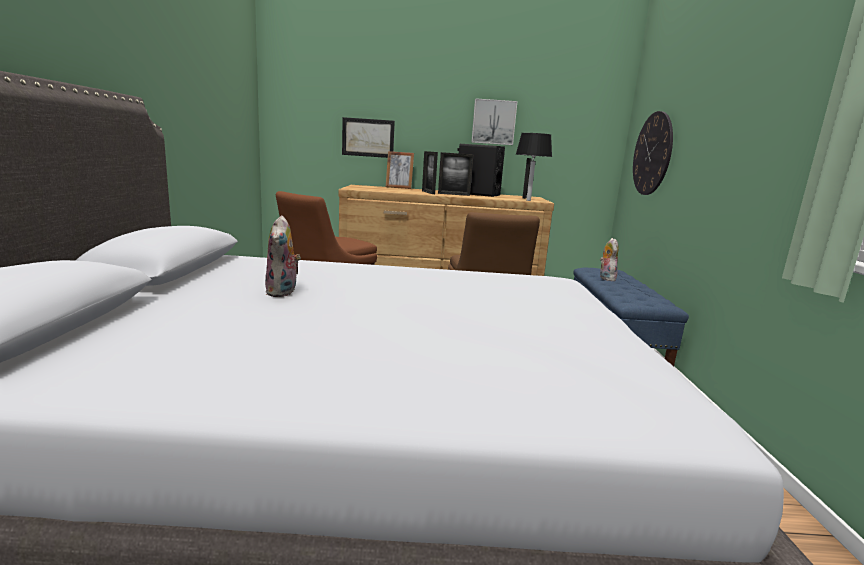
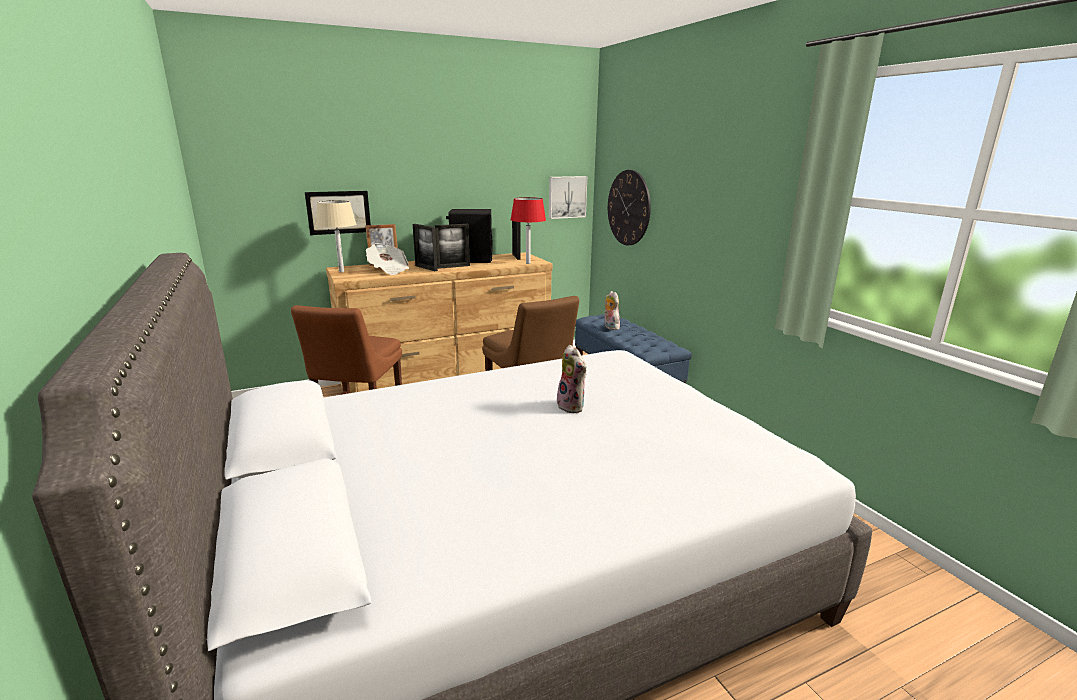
camera: 25 degrees left, 5 degrees up
(283, 292) = (436, 435): plush toy -> plush toy (573, 406)
(356, 186) = (341, 271): none -> beige table lamp
(394, 190) = (388, 270): none -> newspaper
(493, 122) = (472, 182): picture -> picture (566, 197)
(528, 200) = (528, 263): black table lamp -> red table lamp

